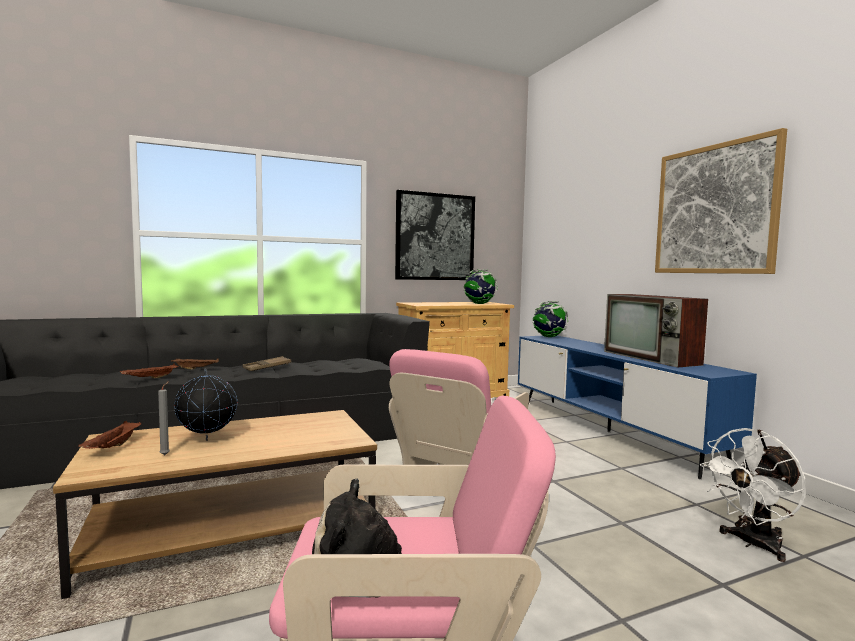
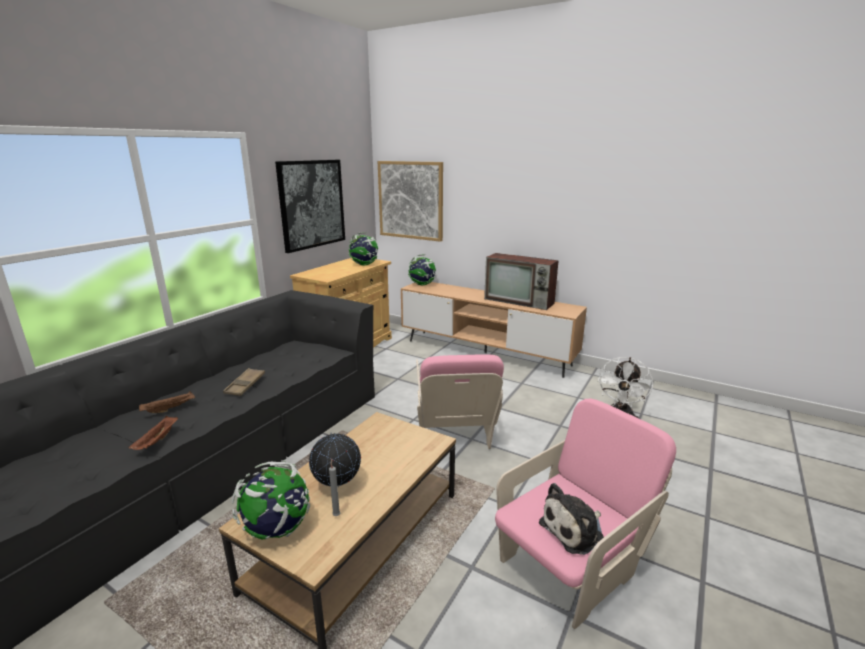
camera: 35 degrees left, 15 degrees up
(113, 447) = (276, 529): brown tray -> globe
(608, 431) = (485, 353): blue tv stand -> brown tv stand
(714, 209) = (559, 196): picture -> picture (410, 200)

